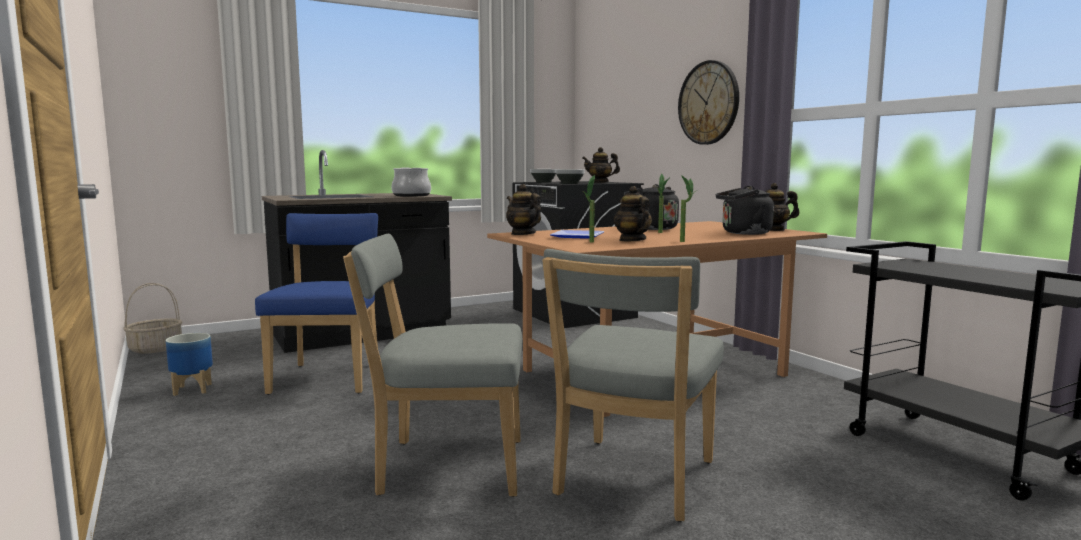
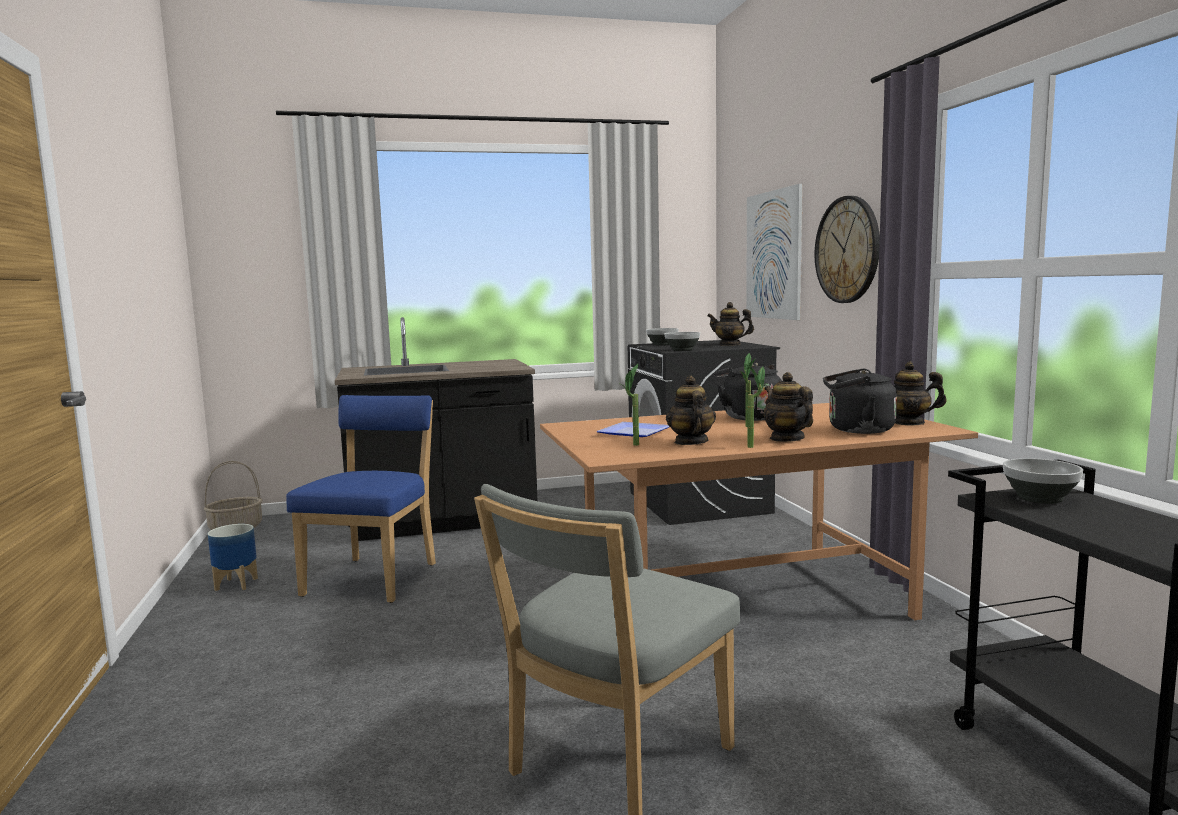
camera: 15 degrees right, 0 degrees up
(411, 195) = (492, 368): cooking pot -> none
(444, 466) = (416, 716): grey chair -> none
(523, 234) = (578, 426): teapot -> teapot (786, 439)
(635, 110) = (773, 255): none -> picture
(907, 264) = (1040, 498): none -> bowl

